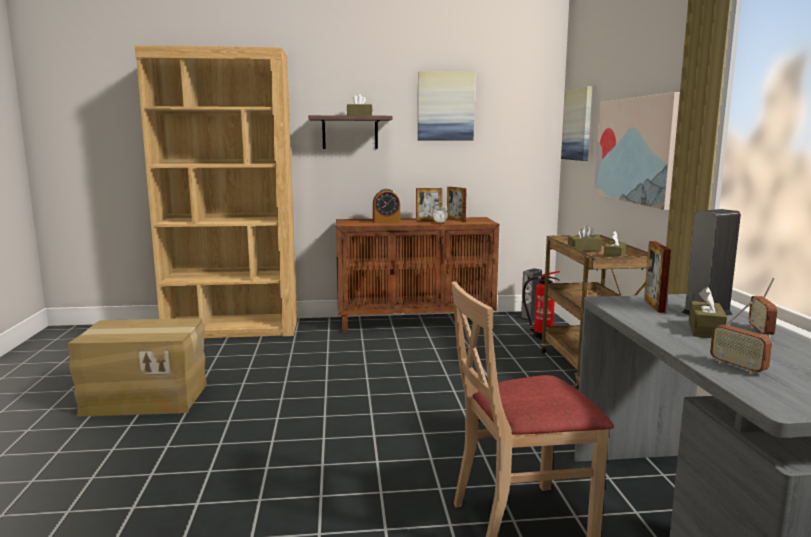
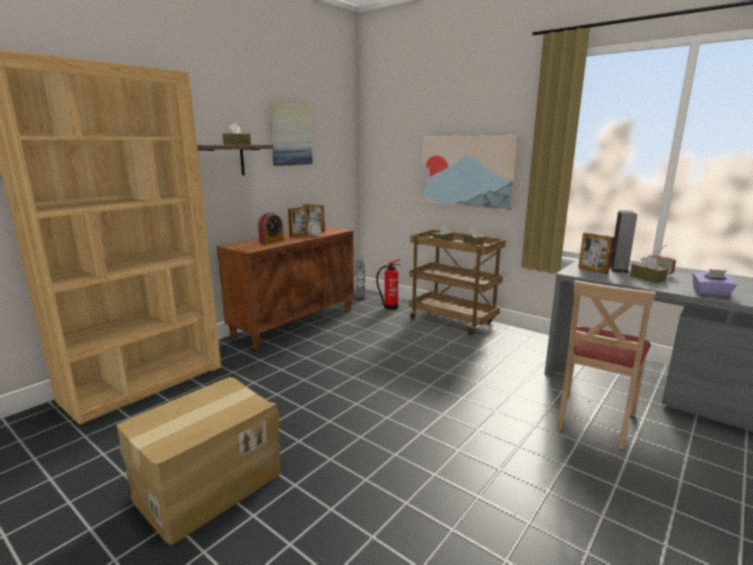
camera: 45 degrees left, 5 degrees up
(578, 124) = (385, 150): picture -> none
(738, 367) = (711, 293): radio -> purple tissue box

